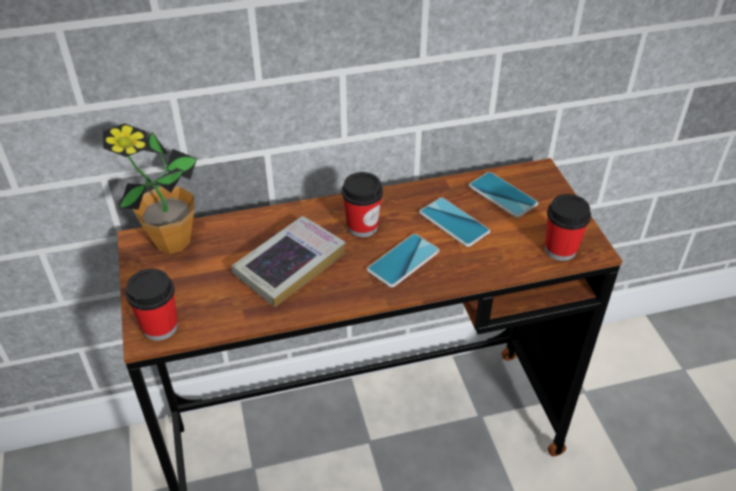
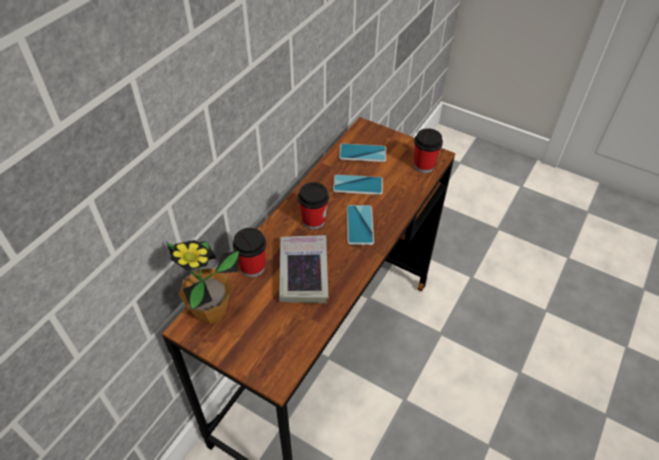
camera: 45 degrees left, 5 degrees up
(160, 327) = (277, 367): cup -> cup (252, 267)

